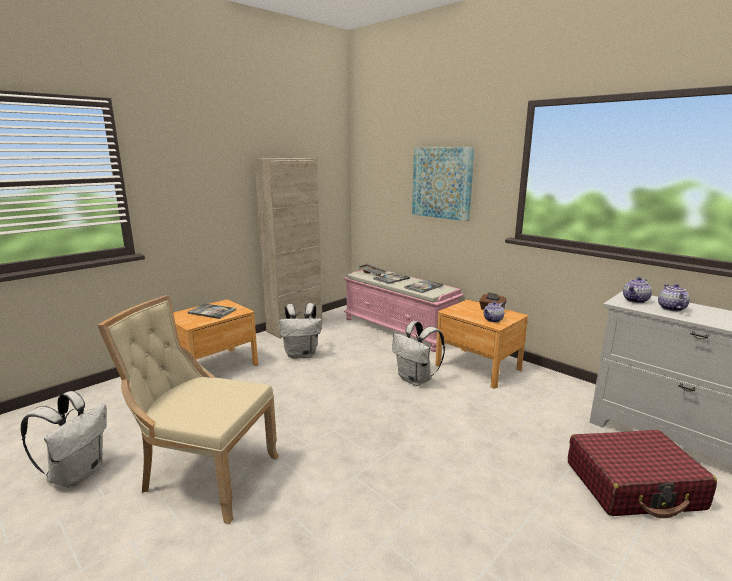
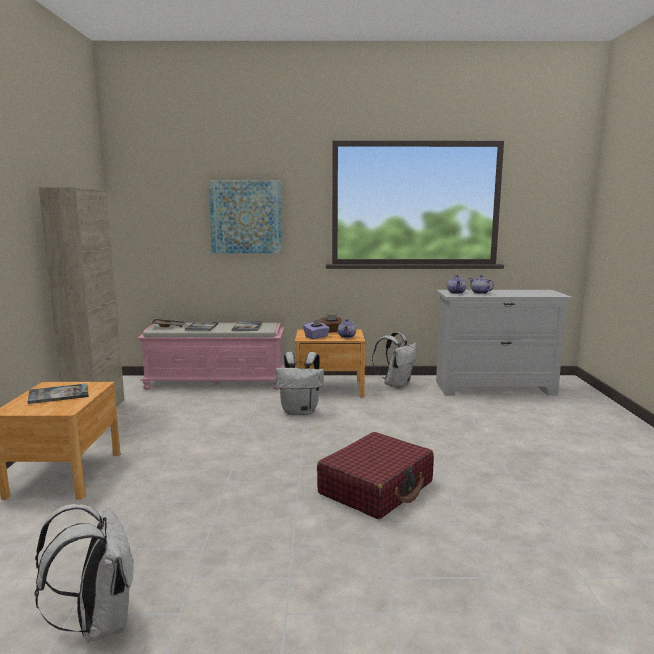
camera: 45 degrees left, 5 degrees down
(205, 476) = (254, 543): beige chair -> none
(302, 354) = (155, 429): white backpack -> white backpack (396, 385)
(464, 312) = (316, 337): none -> purple tissue box
(633, 485) = (509, 415): red suitcase -> red suitcase (376, 488)

